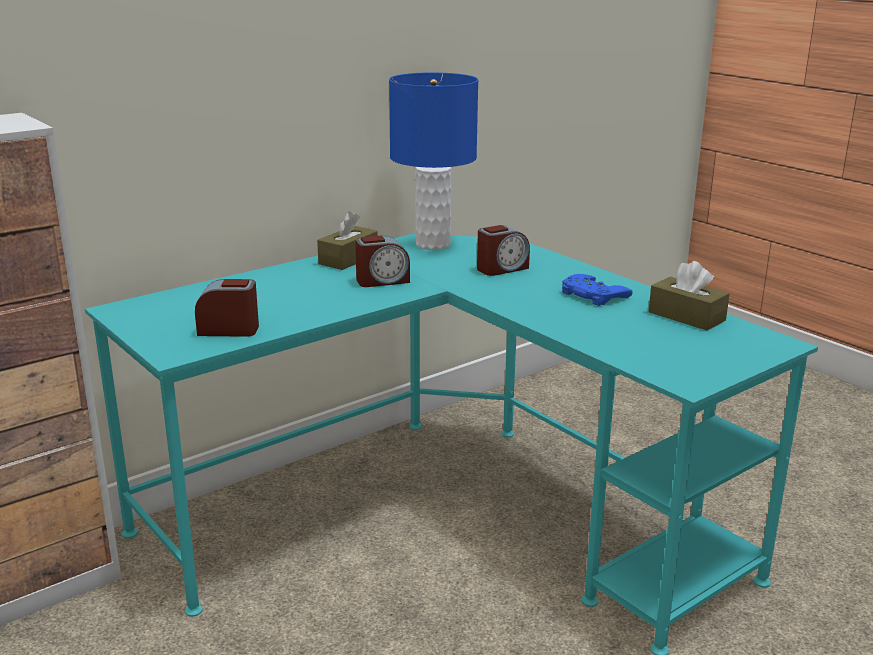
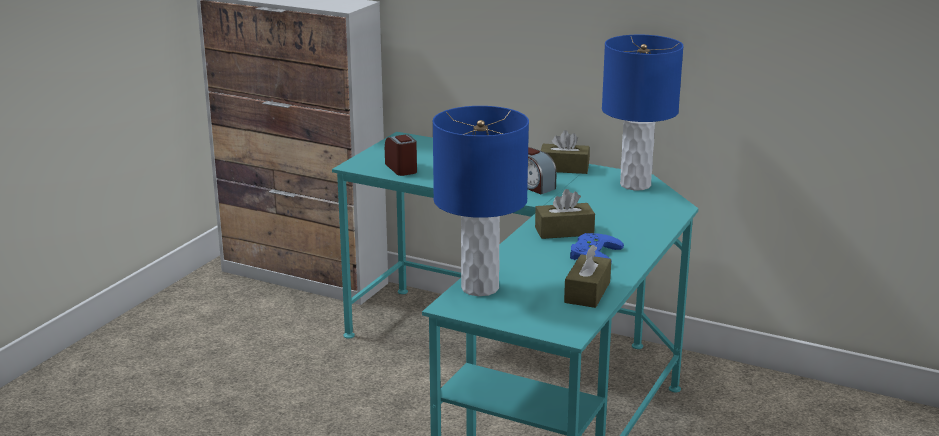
camera: 65 degrees right, 0 degrees up
(502, 269) = (611, 215): alarm clock -> none
(523, 294) = (564, 231): none -> brown tissue box
(647, 359) = (480, 288): none -> blue table lamp

